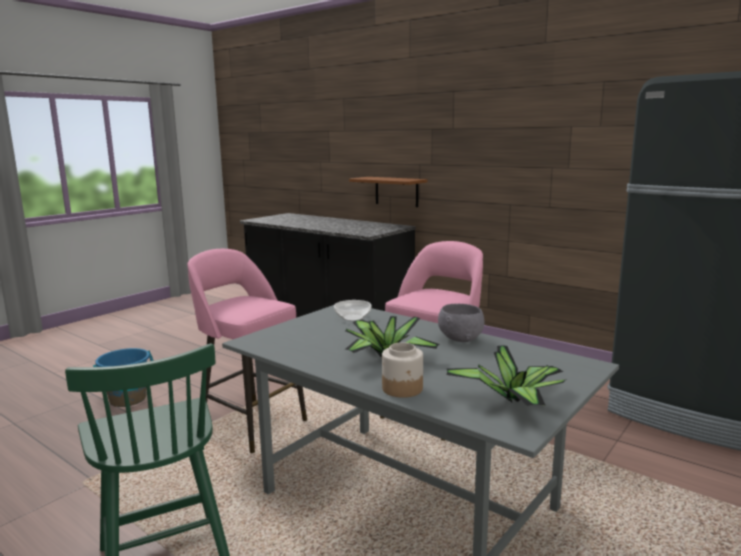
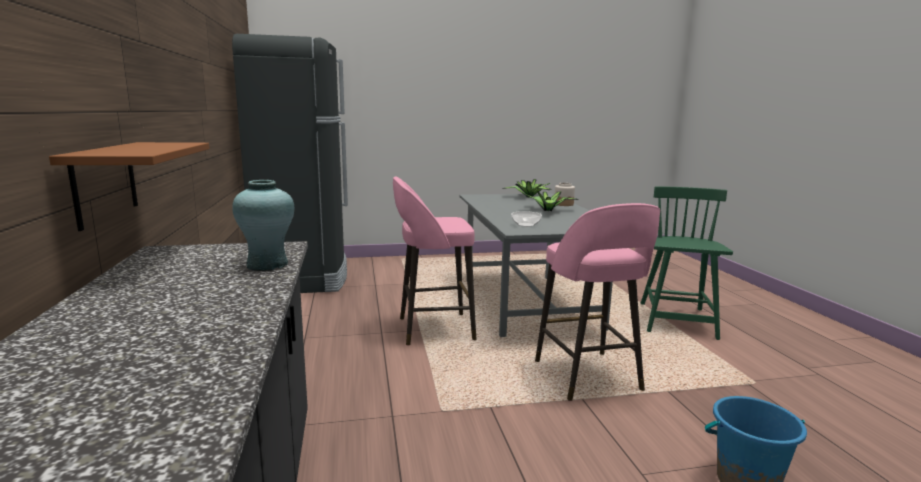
camera: 140 degrees left, 0 degrees up
(345, 230) = (267, 265): none -> turquoise vase
(461, 339) = (493, 208): grey bowl -> none

